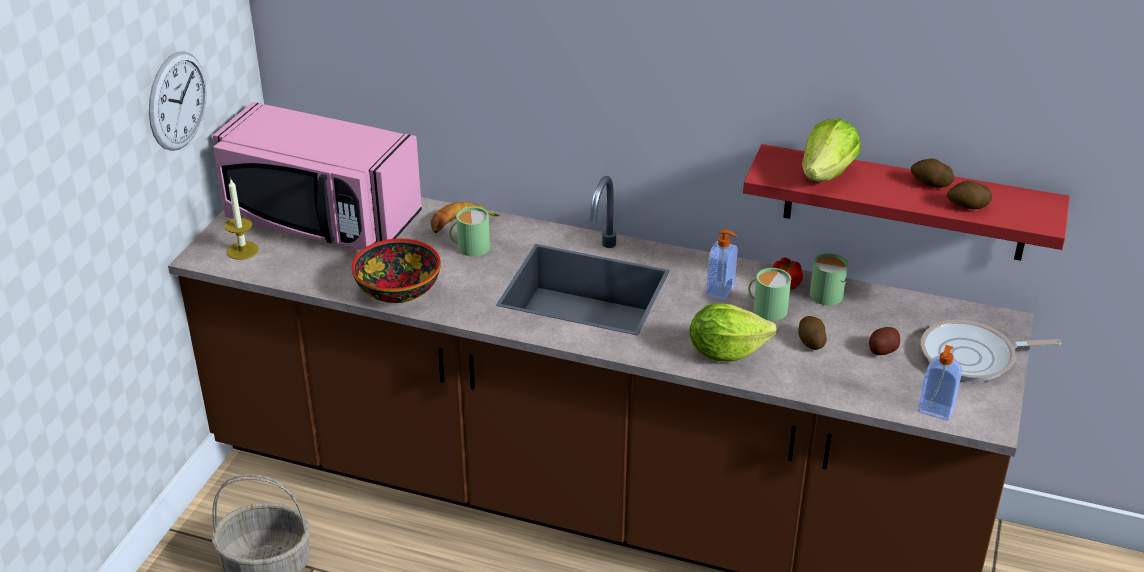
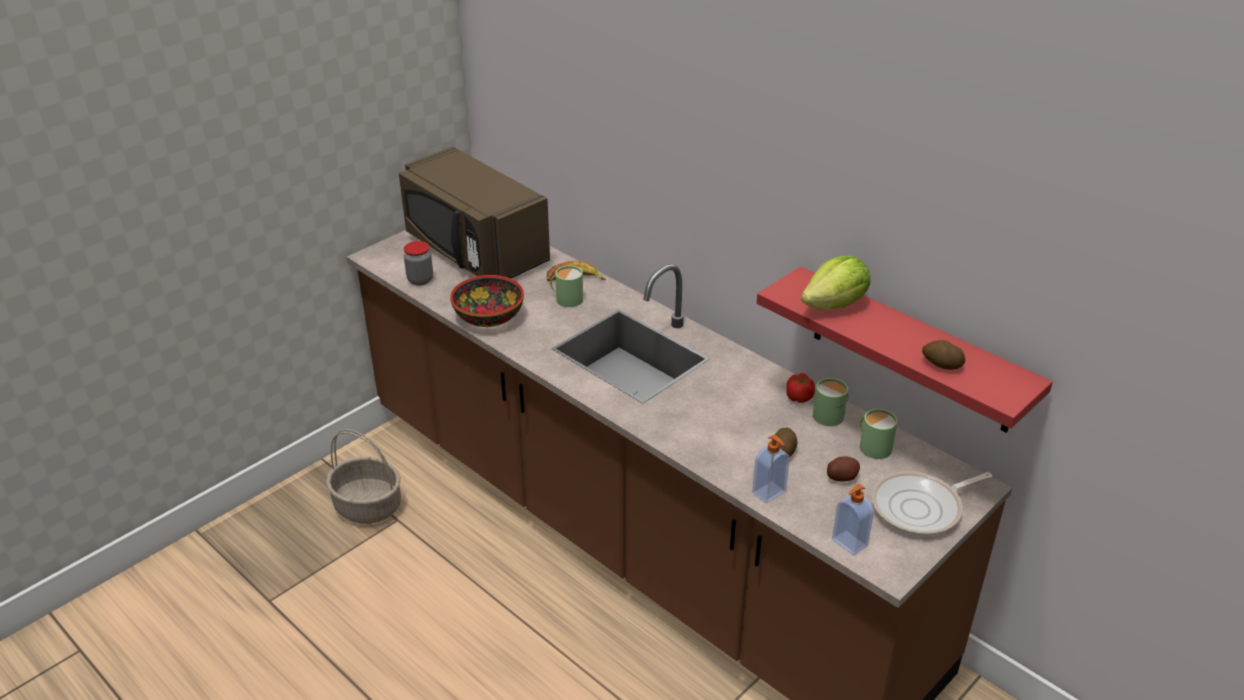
camera: 25 degrees right, 0 degrees up
(177, 101) = (369, 130): wall clock -> none
(242, 250) = (403, 259): candle -> none
(283, 269) = (420, 280): none -> jar
(320, 219) = (474, 250): pink microwave -> brown microwave
(721, 291) = (739, 387): soap dispenser -> soap dispenser (769, 493)
(726, 352) = (704, 438): lettuce -> none
(766, 308) = (766, 412): green mug -> green mug (873, 446)
(930, 184) = (923, 336): potato -> none
(973, 357) = (921, 508): frying pan -> frying pan turned 45 degrees counterclockwise

